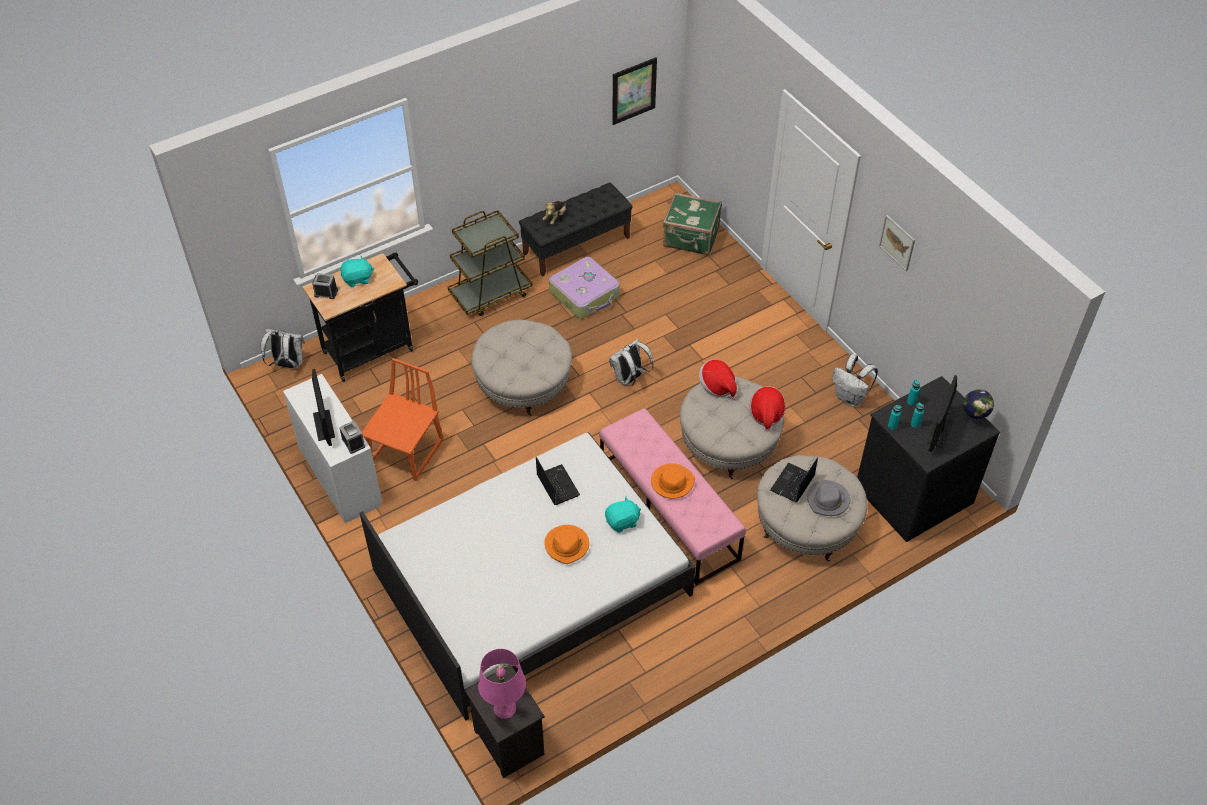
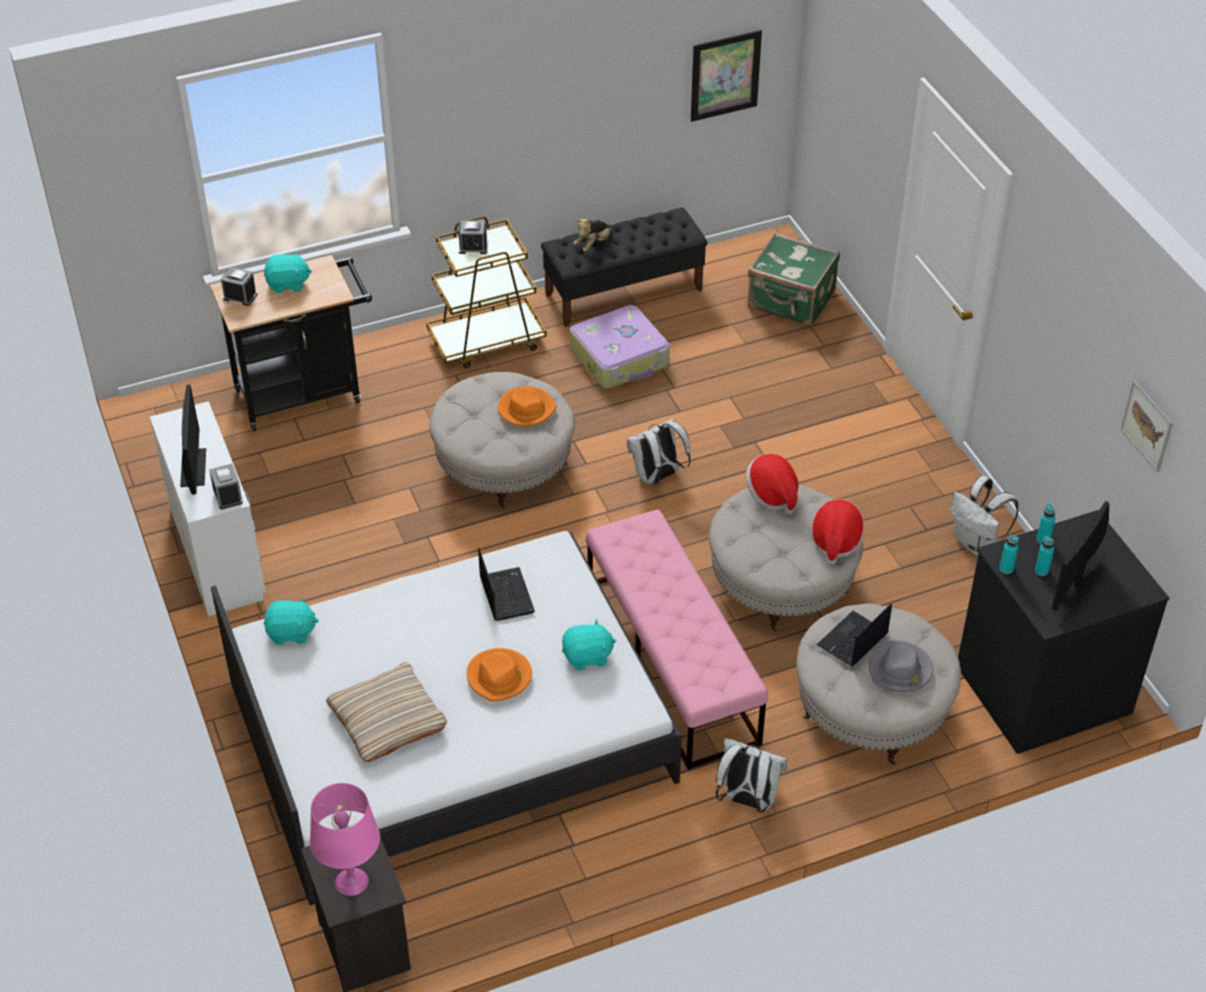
camera: 10 degrees right, 5 degrees down
(287, 364) = (183, 399): white backpack -> white backpack (747, 800)
(407, 452) = (318, 534): orange chair -> none
(417, 534) = (291, 632): none -> turquoise plush toy
(479, 234) = (473, 247): none -> alarm clock
(498, 586) = (387, 718): none -> beige pillow
(672, 482) = (673, 614): orange hat -> orange hat (526, 409)
(897, 242) = (1053, 306): picture -> picture (1147, 425)
(973, 418) = (1133, 574): globe -> none

